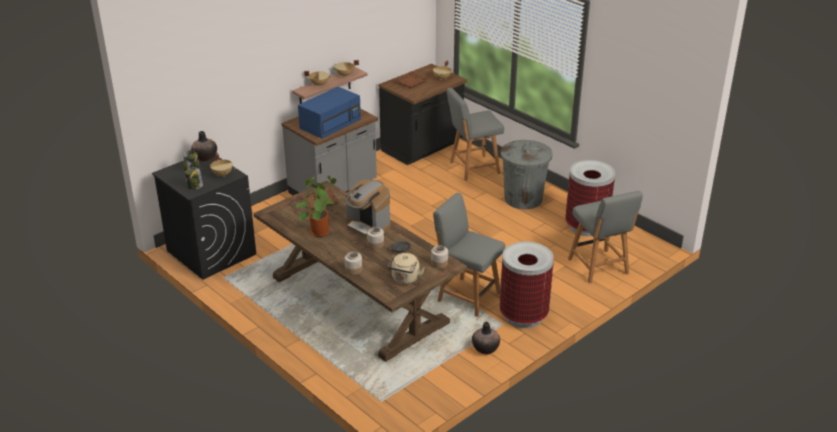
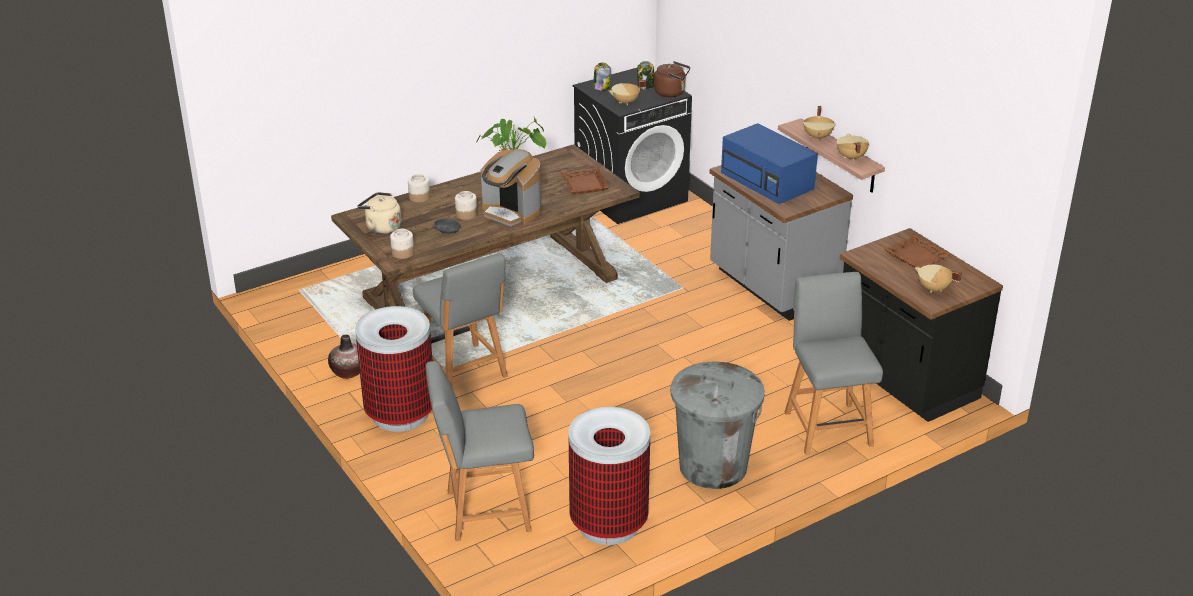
camera: 100 degrees right, 0 degrees up
(205, 157) = (671, 93): vase -> brown kettle
(368, 226) = (511, 212): coffee machine -> coffee machine turned 105 degrees counterclockwise
(467, 296) = (464, 372): grey chair -> grey chair turned 105 degrees clockwise

